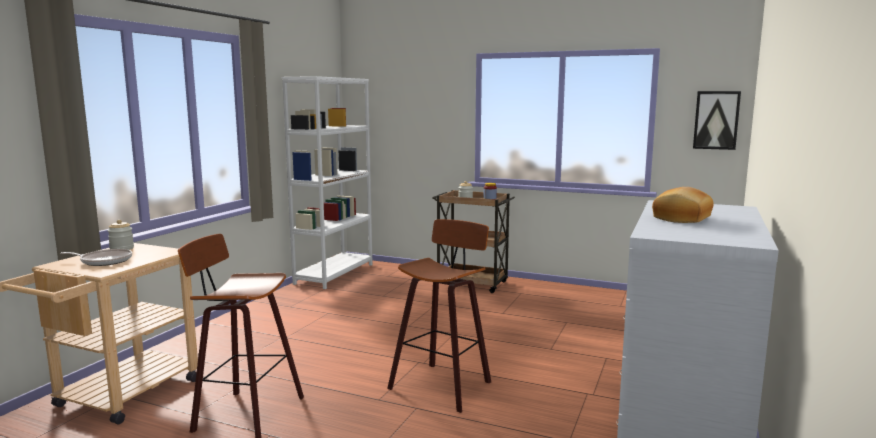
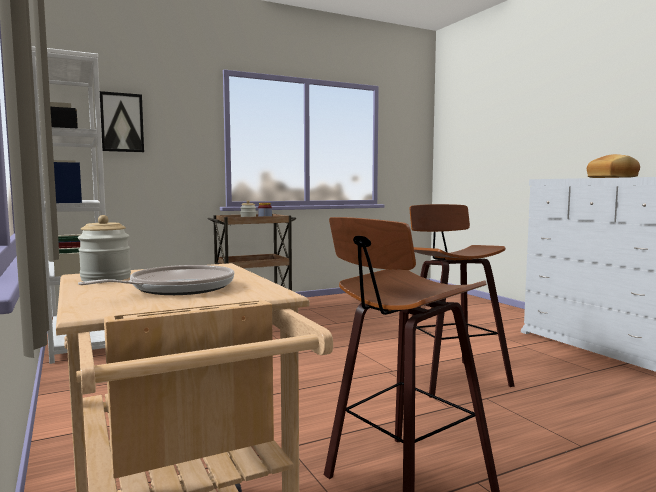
camera: 50 degrees left, 5 degrees down
(716, 120) = (414, 145): picture -> picture (122, 122)

